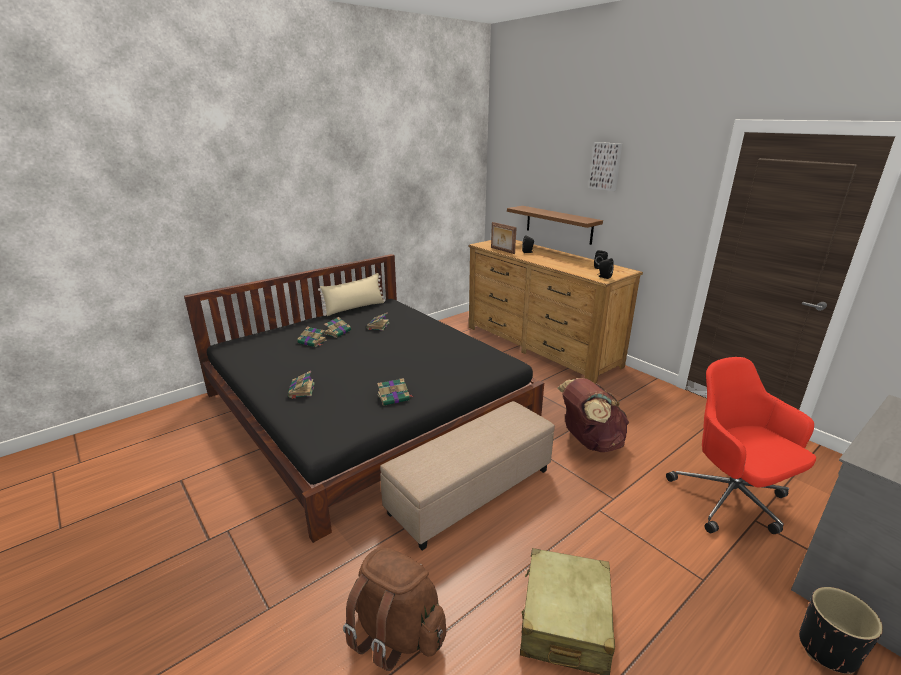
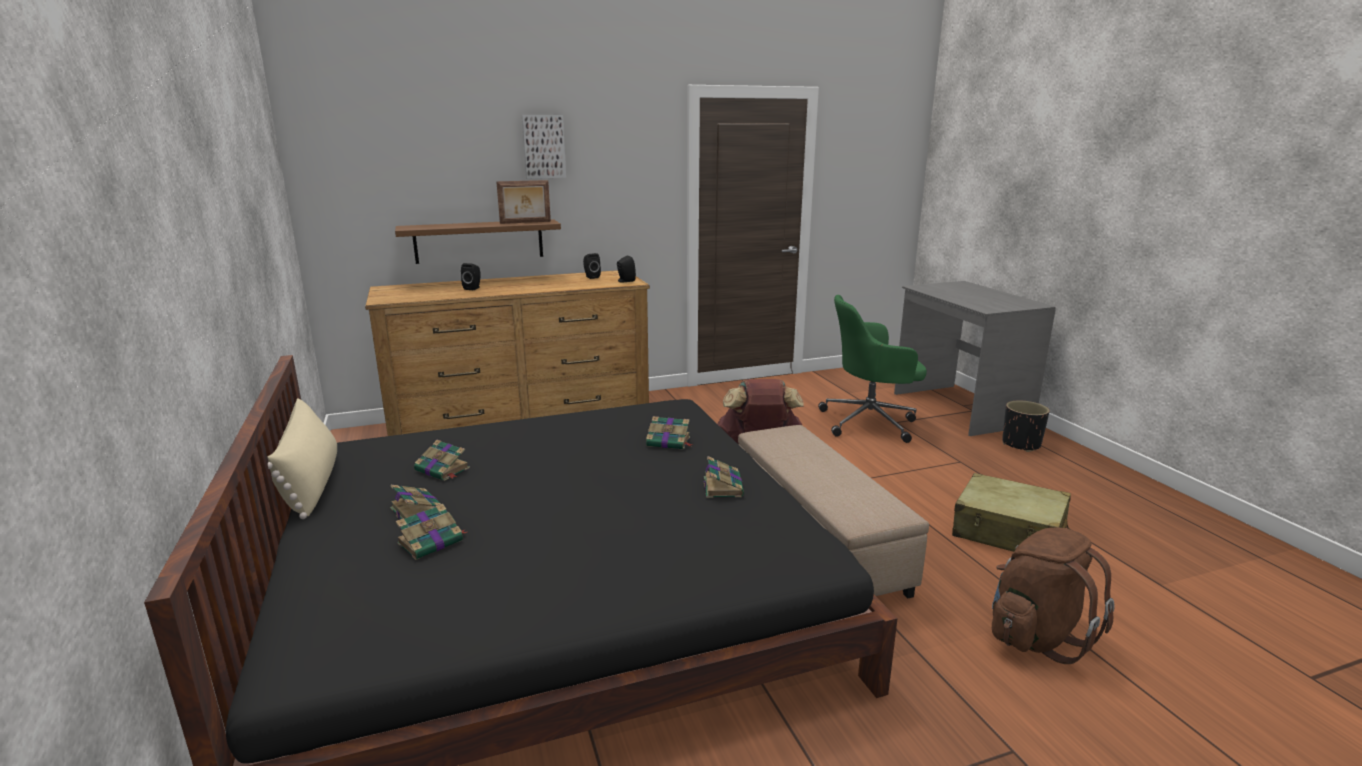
camera: 70 degrees left, 5 degrees down
(301, 390) = (643, 565): book -> book (669, 442)
(502, 250) = (441, 296): picture frame -> picture frame (525, 222)
(730, 500) = (870, 422): red office chair -> green office chair

